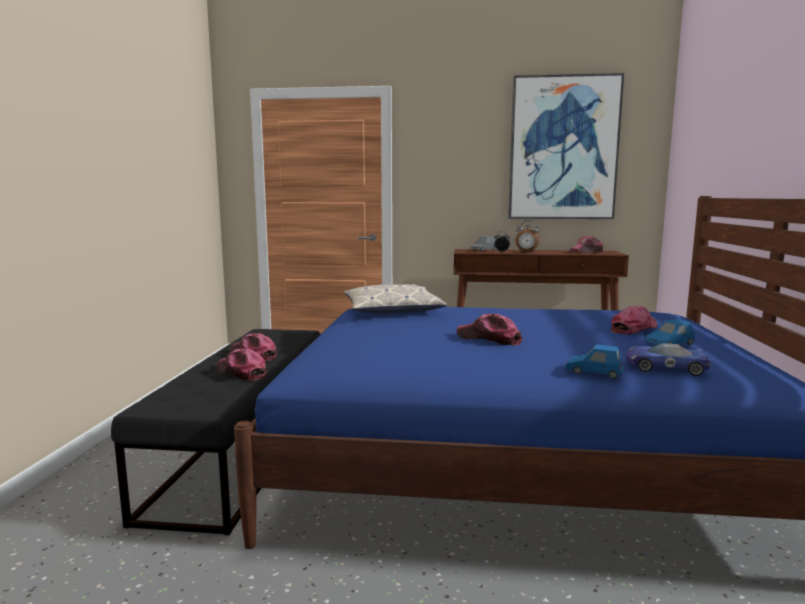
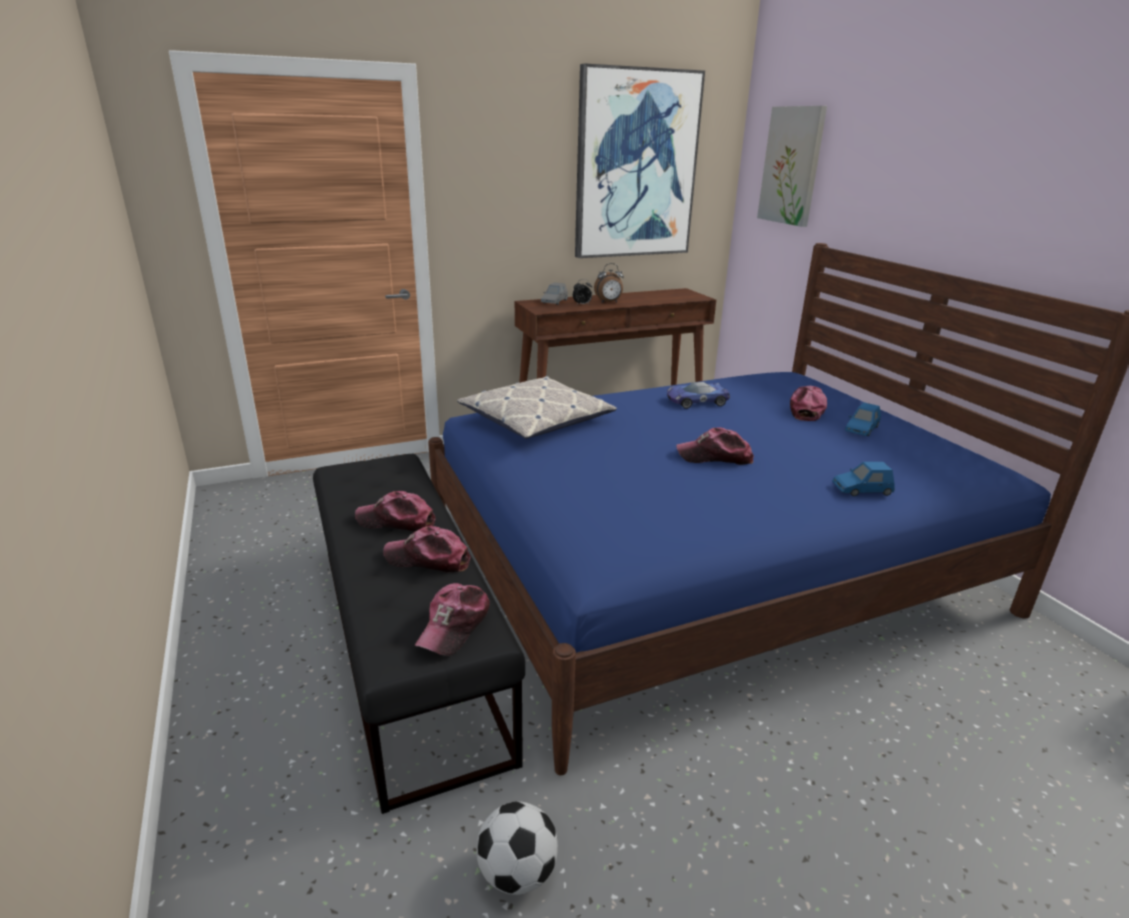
camera: 30 degrees left, 15 degrees up
(153, 589) = (517, 872): none -> football
(586, 252) = (667, 296): cap -> cap (454, 626)
(664, 367) = (900, 467): toy car -> toy car (695, 401)
(696, 137) = (792, 166): none -> picture

